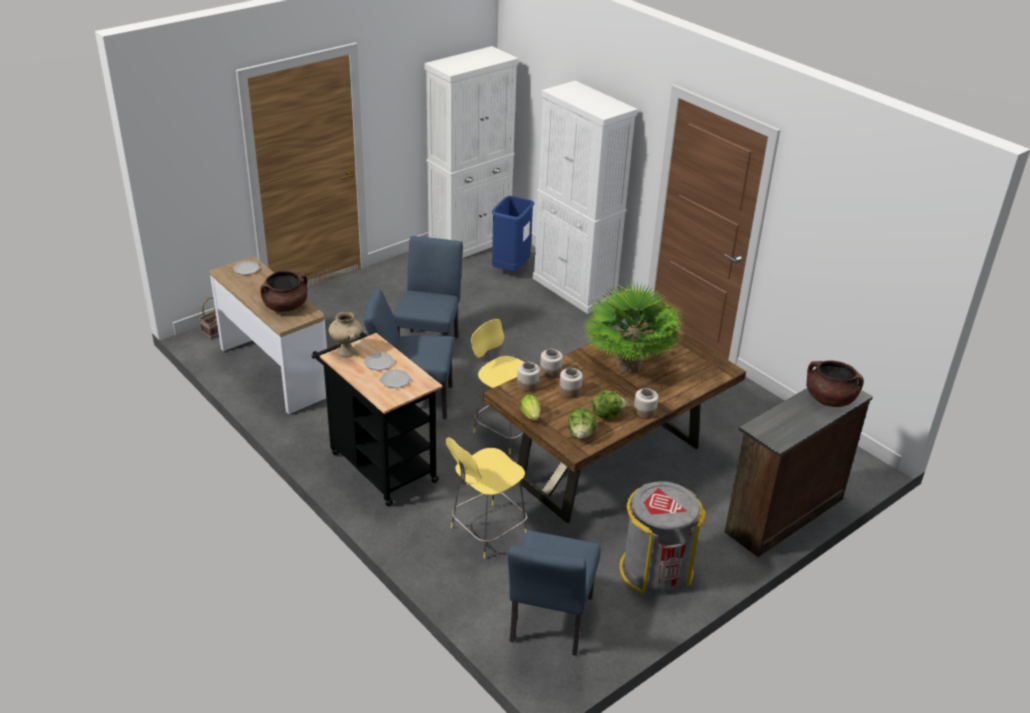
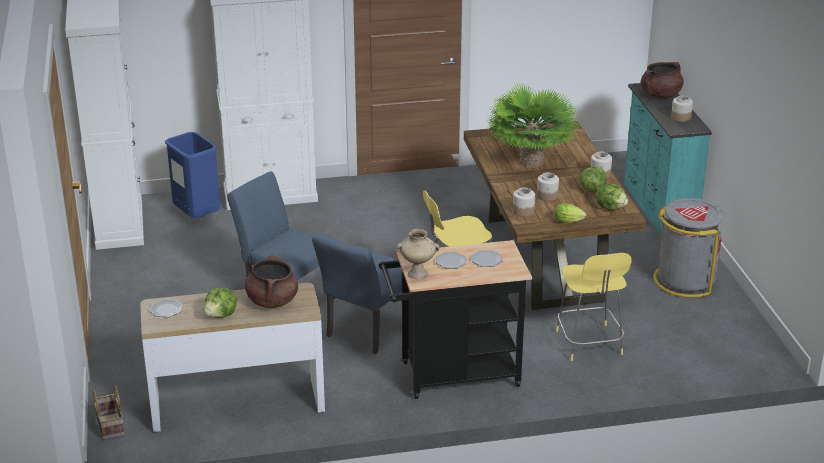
camera: 60 degrees left, 5 degrees down
(251, 292) = (221, 315): none -> lettuce
(548, 624) = (719, 346): blue chair -> none
(550, 372) = (512, 196): jar -> jar (680, 117)
(782, 514) = (658, 209): brown dresser -> turquoise dresser

